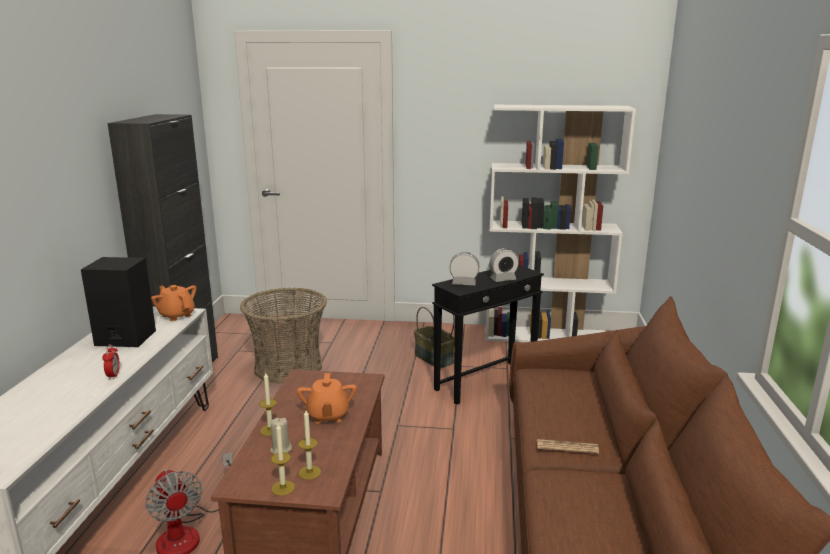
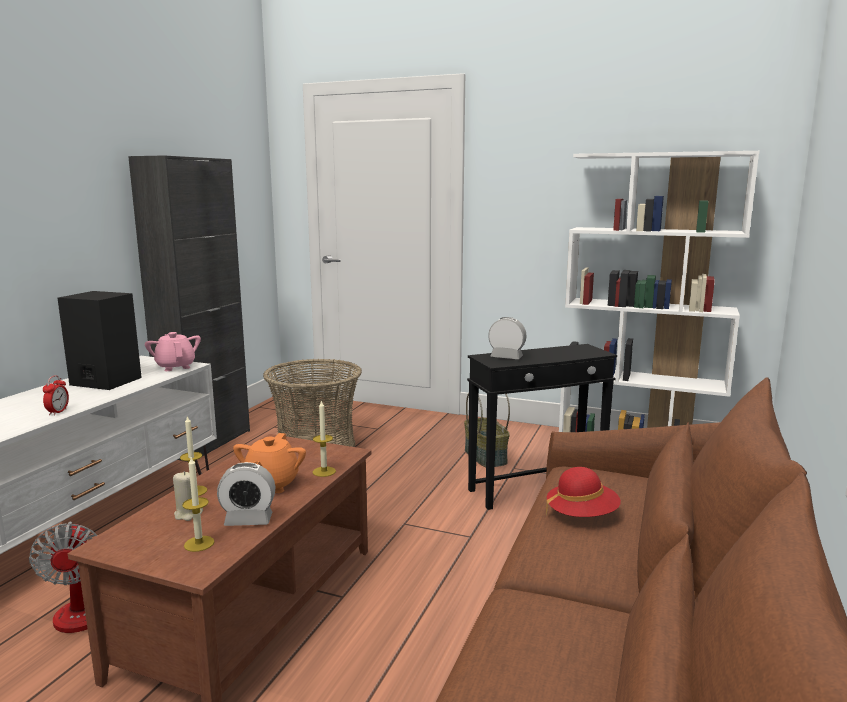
camera: 15 degrees right, 5 degrees down
(176, 315) = (175, 367): orange teapot -> pink teapot
(283, 488) = (154, 556): candle -> candle (324, 471)
(503, 279) = (559, 356): alarm clock -> alarm clock (248, 520)
(560, 408) = (581, 515): none -> red hat
(567, 447) = (564, 565): newspaper -> none

